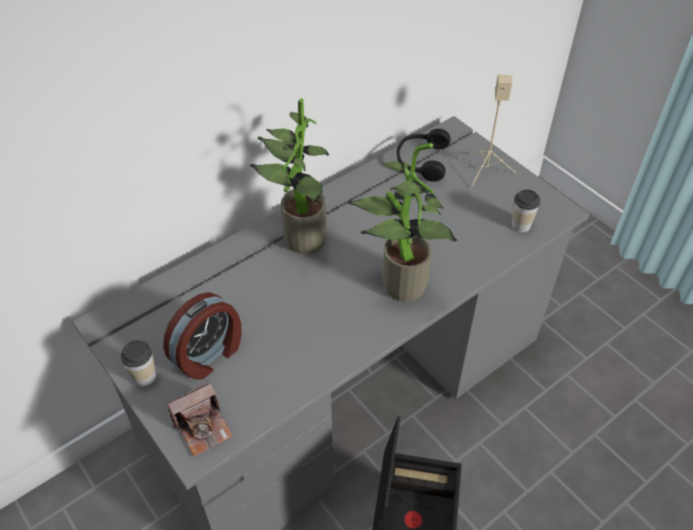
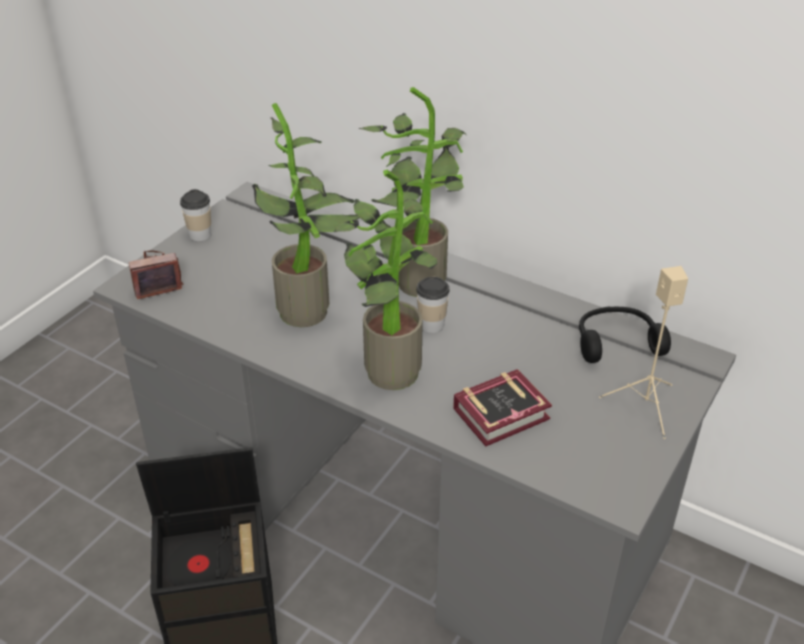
camera: 70 degrees right, 10 degrees down
(203, 427) = (155, 282): camera -> camera turned 120 degrees clockwise
(209, 354) = (238, 263): alarm clock -> none
(305, 317) = (311, 310): none -> potted plant
(470, 238) = (505, 414): none -> book
(520, 225) = (562, 459): cup -> cup (432, 324)

